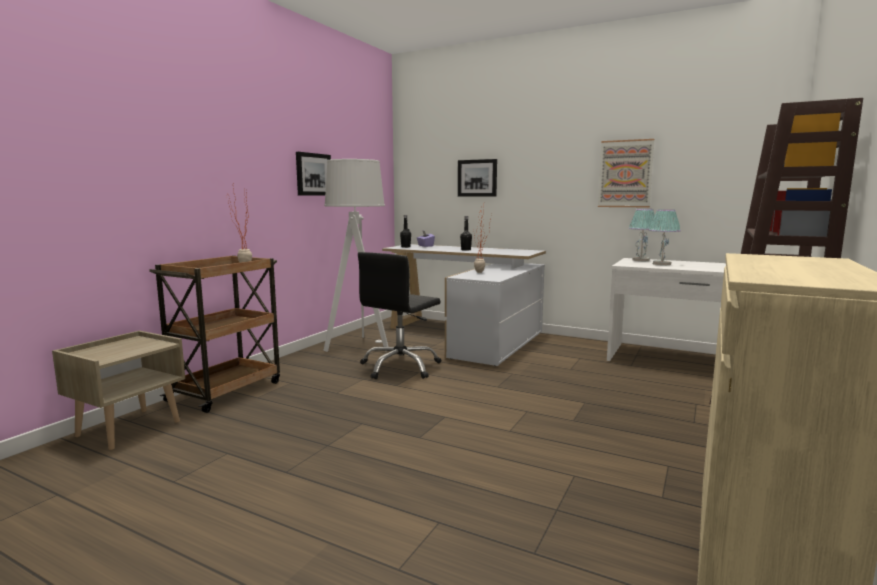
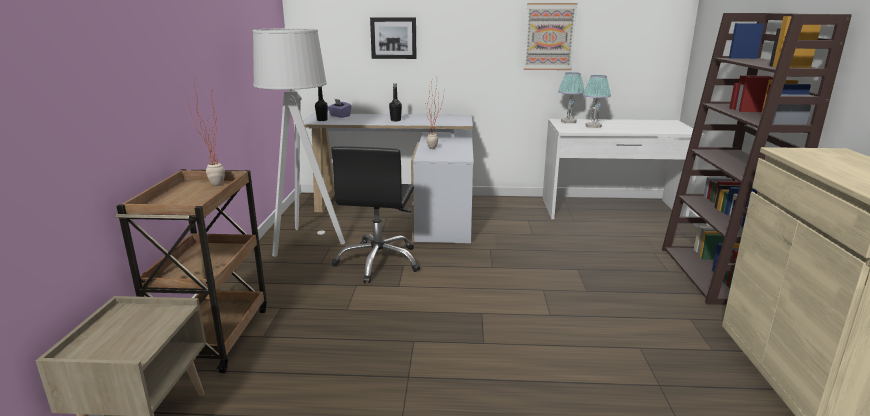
camera: 25 degrees left, 10 degrees up
(313, 174) = (229, 46): picture -> none

